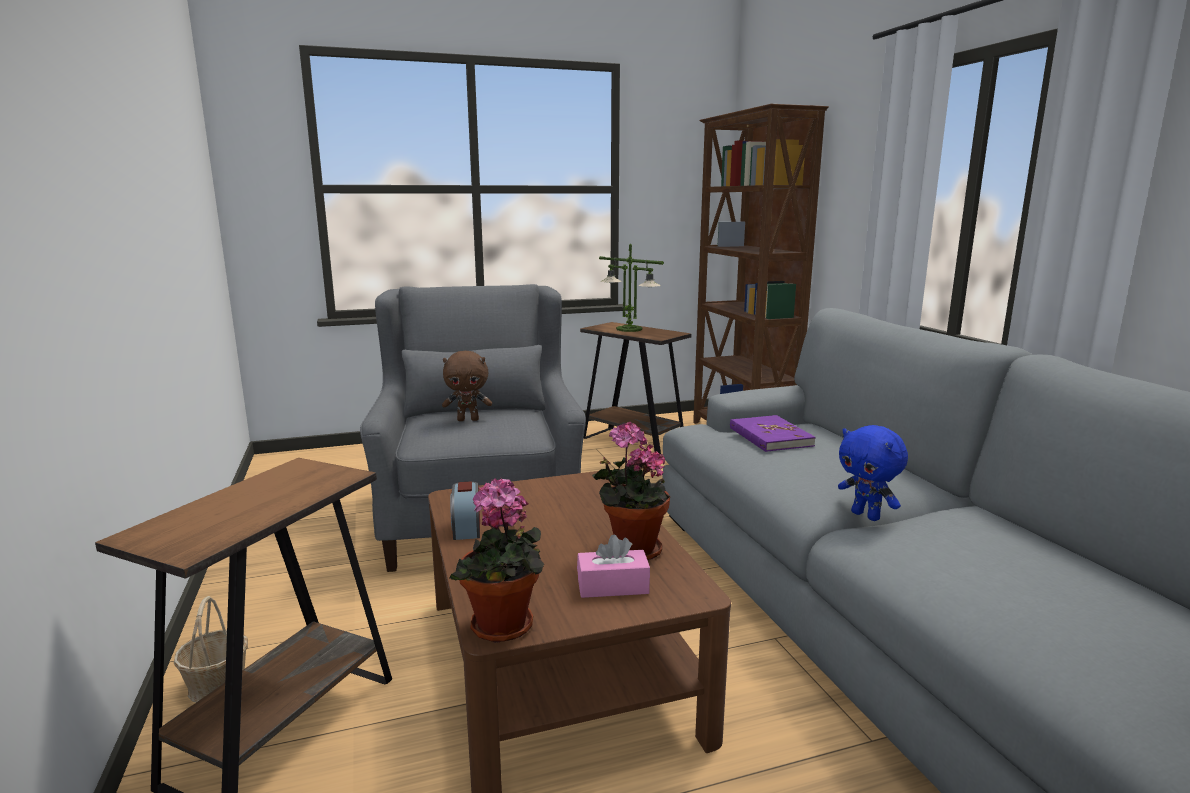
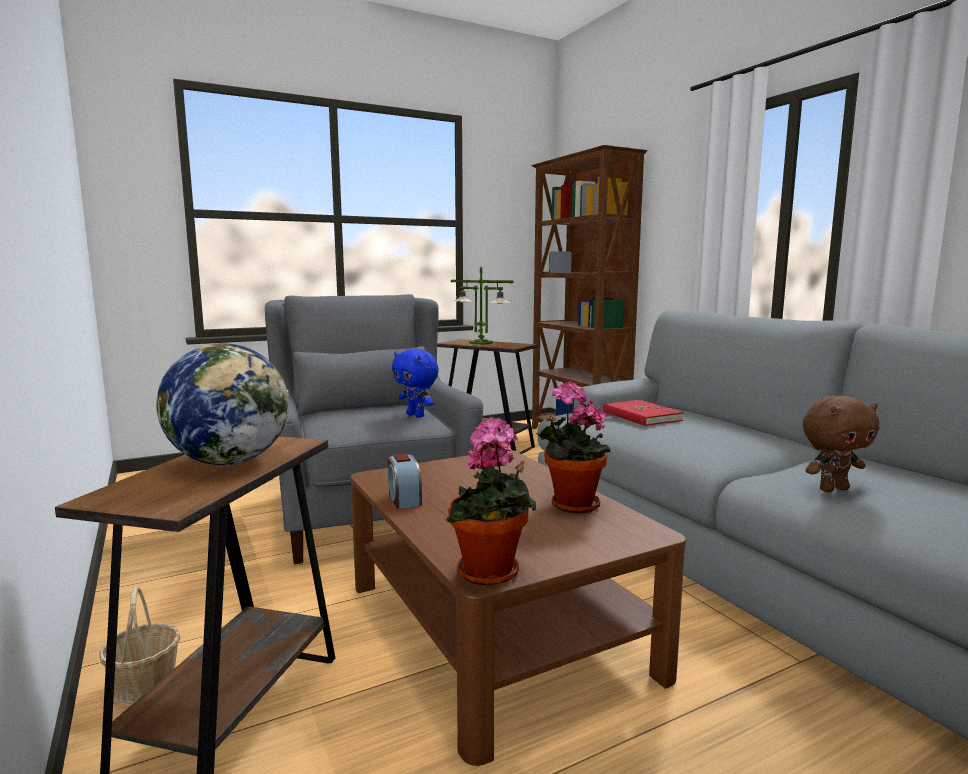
camera: 10 degrees left, 5 degrees down
(269, 497) = (230, 461): none -> globe
(468, 419) = (365, 414): brown plush toy -> brown plush toy (832, 489)
(612, 586) = (572, 533): pink tissue box -> none
(770, 437) = (641, 416): purple book -> red book
(866, 516) = (756, 467): blue plush toy -> blue plush toy (416, 415)

